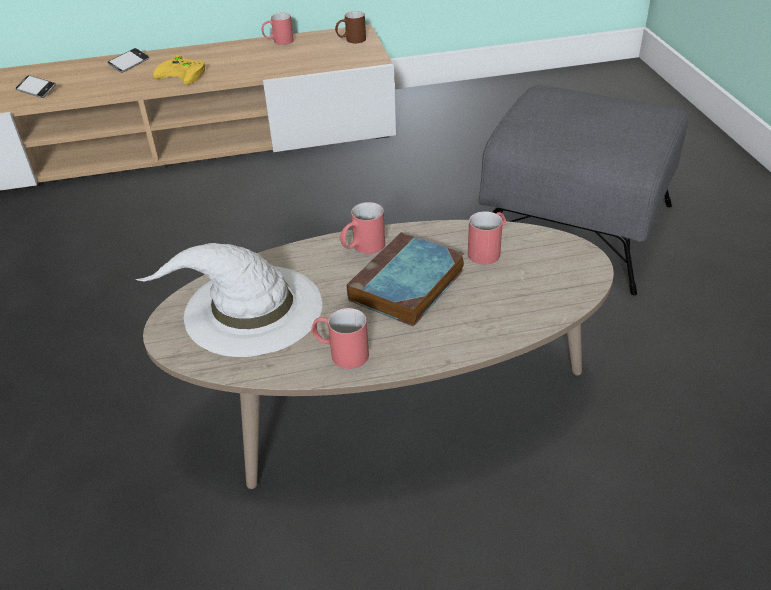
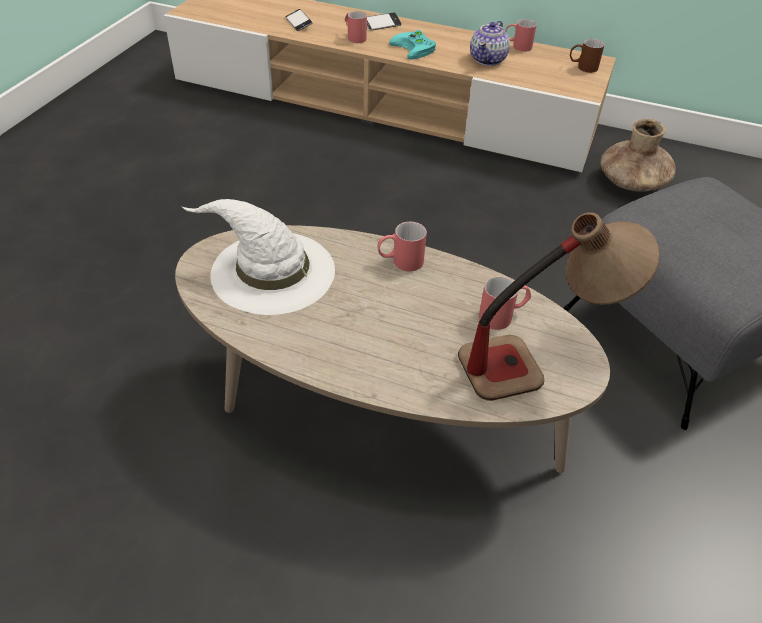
camera: 30 degrees right, 5 degrees up
(184, 74) = (415, 48): yellow game controller -> turquoise game controller
(263, 61) = (488, 60): none -> teapot
(341, 353) = (300, 342): red mug -> red mug (354, 37)
(406, 287) = (403, 313): book -> none
(441, 128) = (631, 183): none -> brown vase
(547, 269) = (538, 360): none -> table lamp

